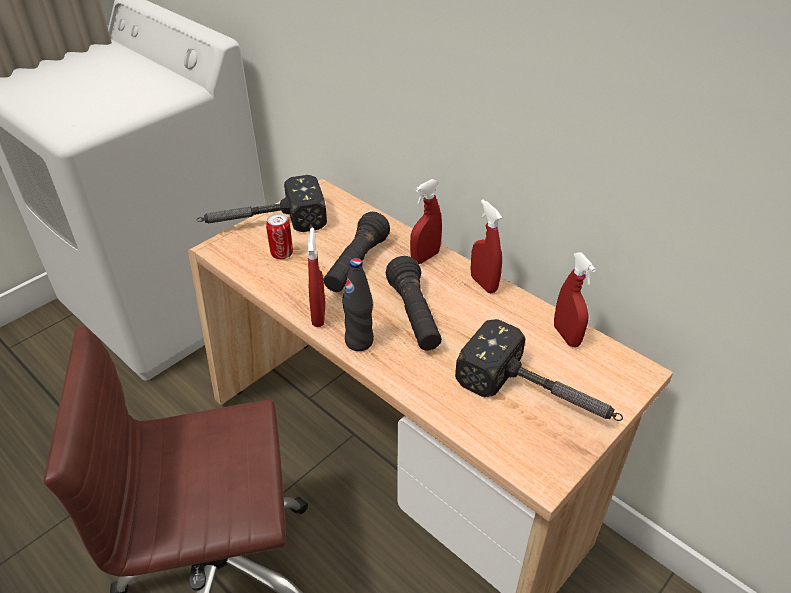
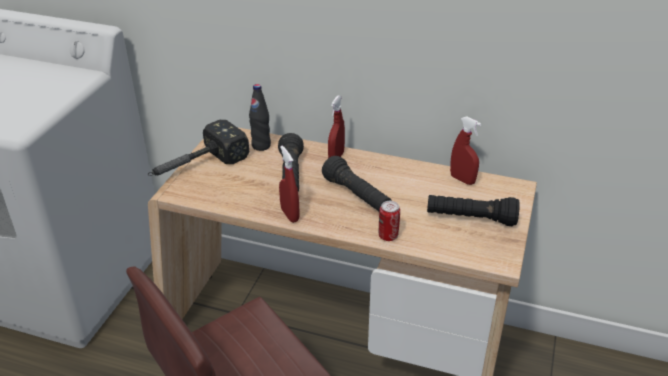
camera: 25 degrees left, 5 degrees down
(282, 254) = (229, 183): can -> can (388, 236)
(359, 341) = (331, 222): black bottle -> black bottle (261, 146)
(483, 284) = (388, 163): red spray bottle -> none
(540, 396) = (470, 219): hammer -> black flashlight

